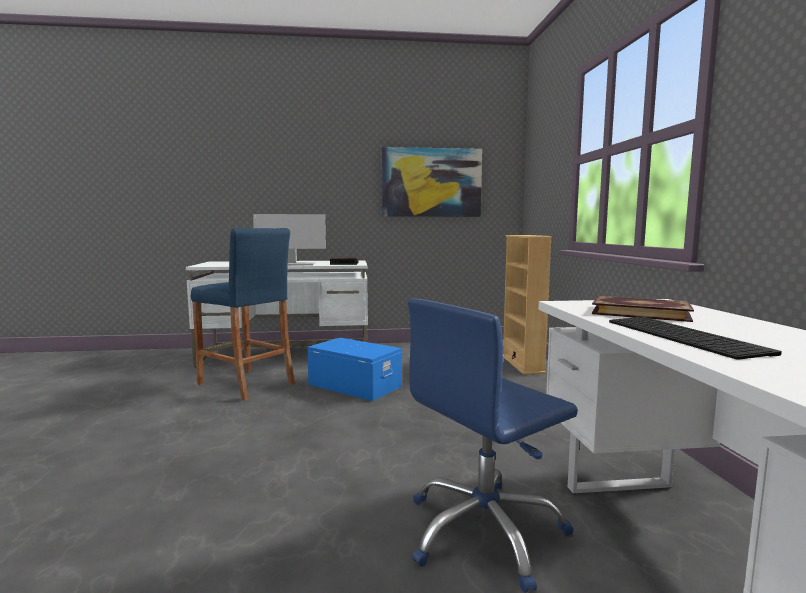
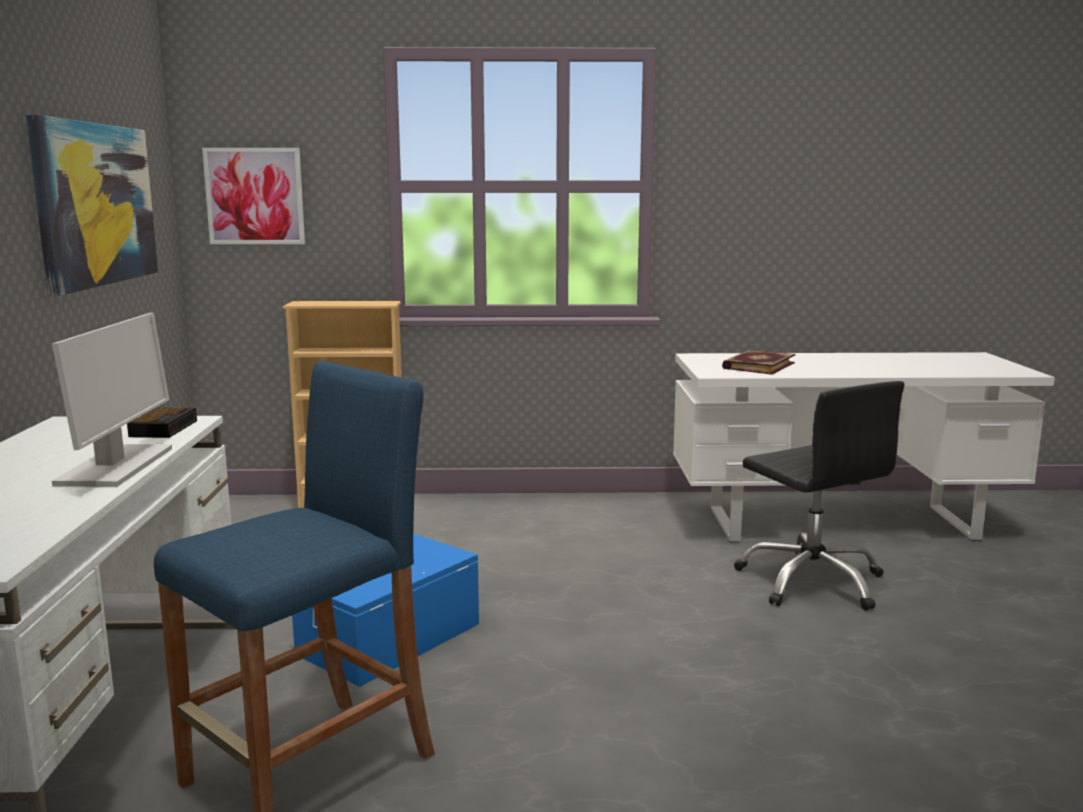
camera: 85 degrees left, 5 degrees up
(484, 531) = (812, 581): blue office chair -> black office chair
(539, 177) = (255, 196): none -> picture
(686, 336) = (850, 369): keyboard -> none

